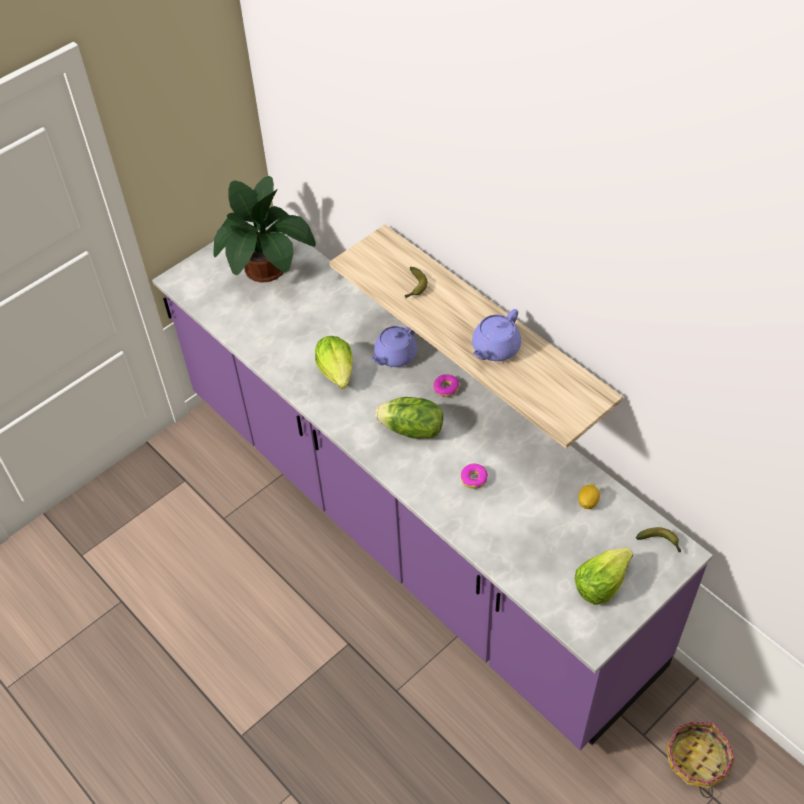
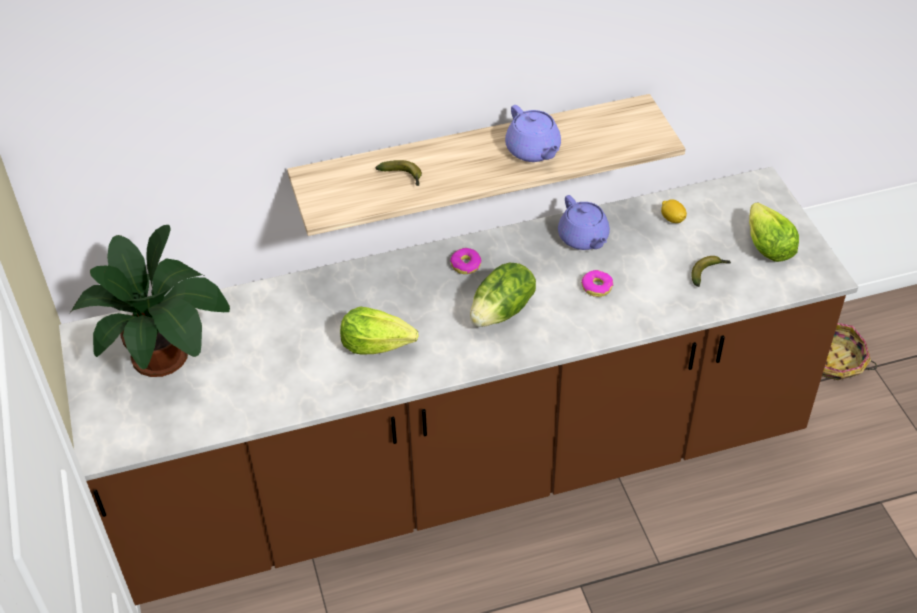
camera: 65 degrees left, 5 degrees down
(395, 356) = (391, 288): purple teapot -> purple teapot (583, 238)
(408, 524) = (462, 471): purple counter -> brown counter
(660, 542) = (743, 191): banana -> banana (708, 273)

